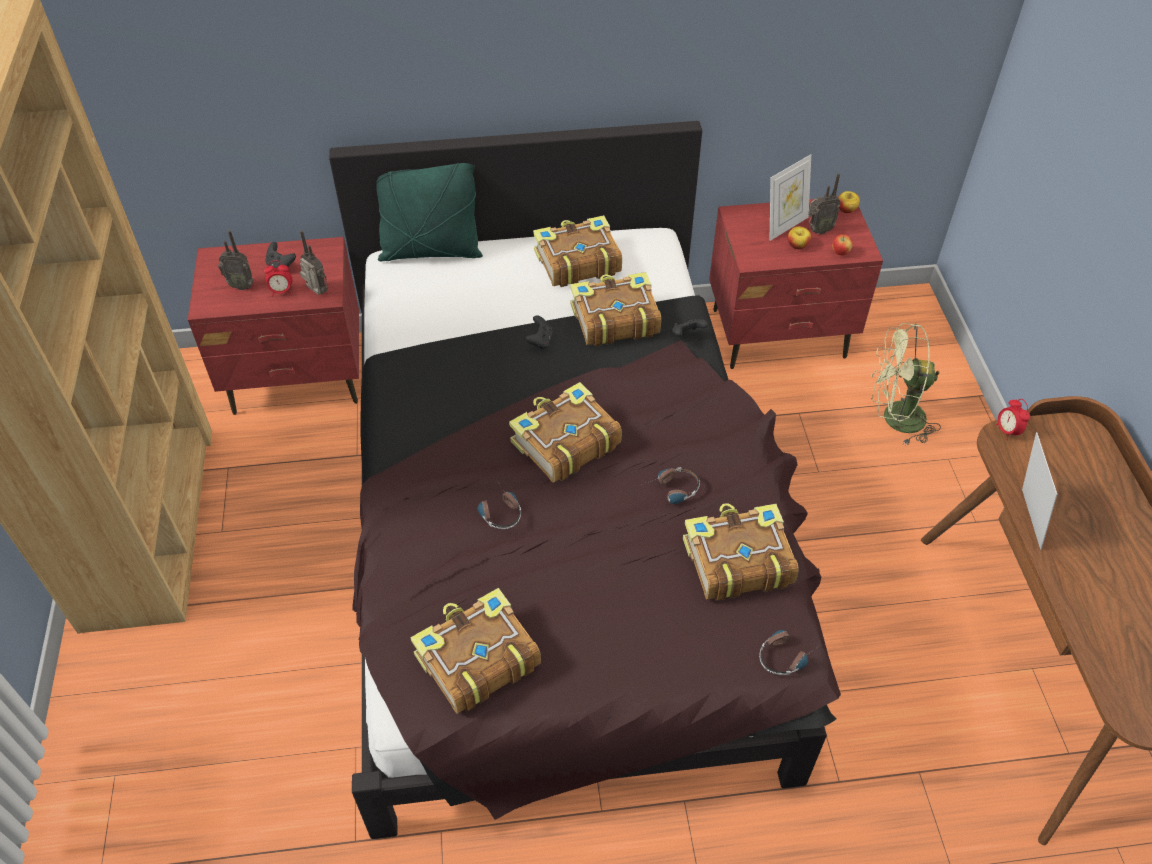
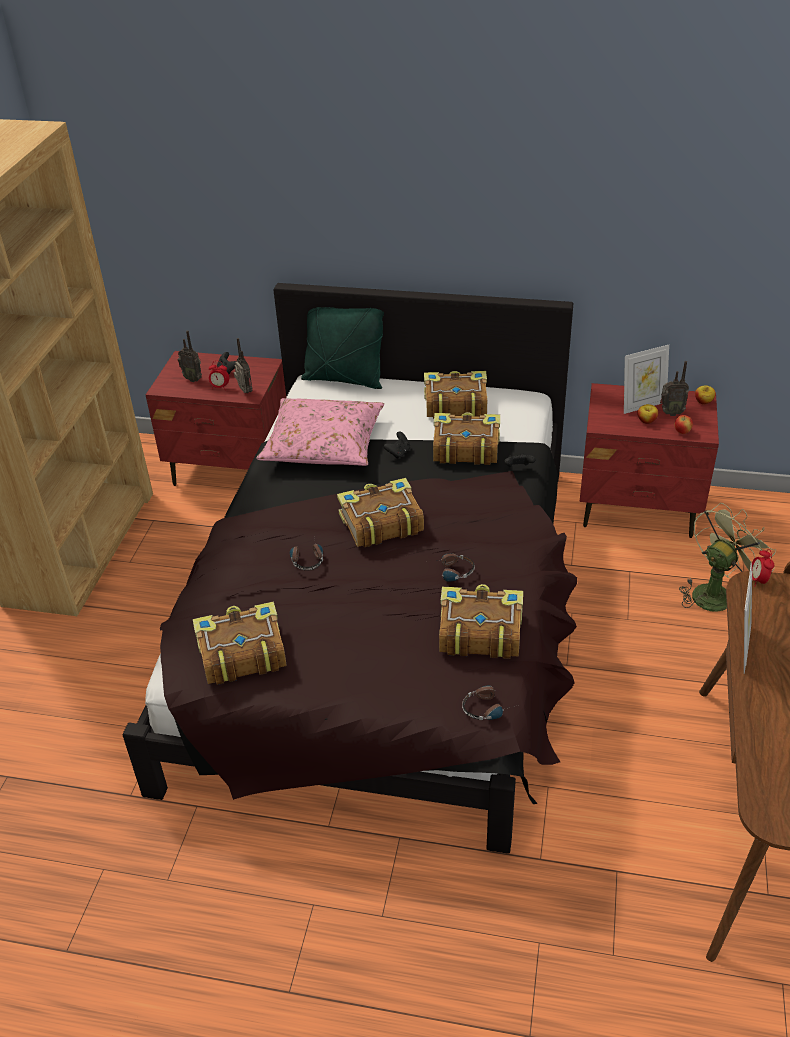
camera: 20 degrees right, 10 degrees down
(446, 347) = (323, 444): none -> pink pillow
(894, 419) = (716, 593): green fan -> green fan turned 120 degrees clockwise

